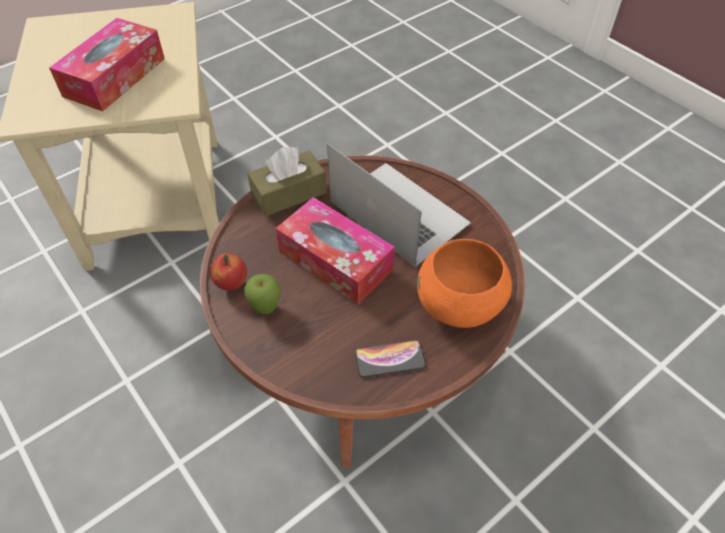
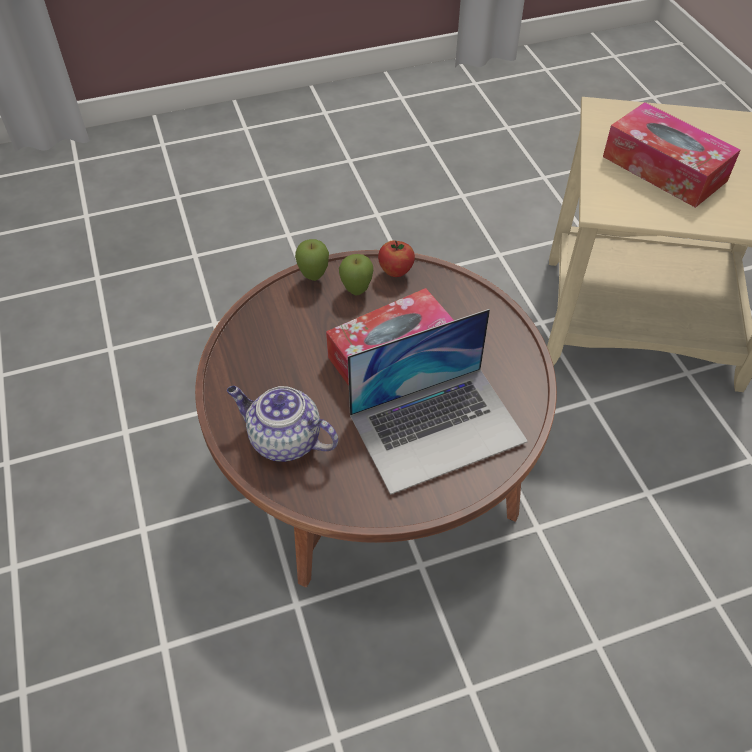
camera: 110 degrees right, 0 degrees up
(260, 348) = (313, 277): none -> apple
(289, 193) = (504, 336): brown tissue box -> none
(389, 359) = (255, 363): phone -> none
(460, 305) = (283, 440): orange bowl -> teapot

